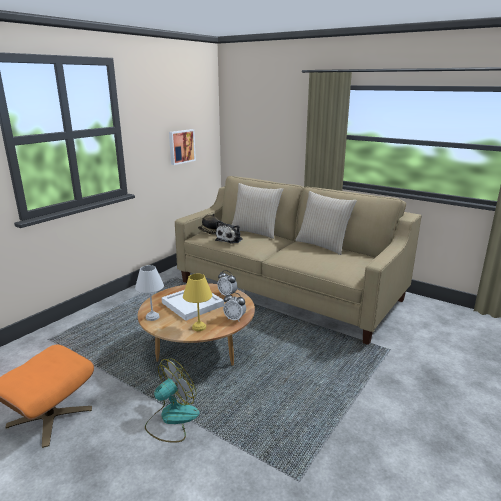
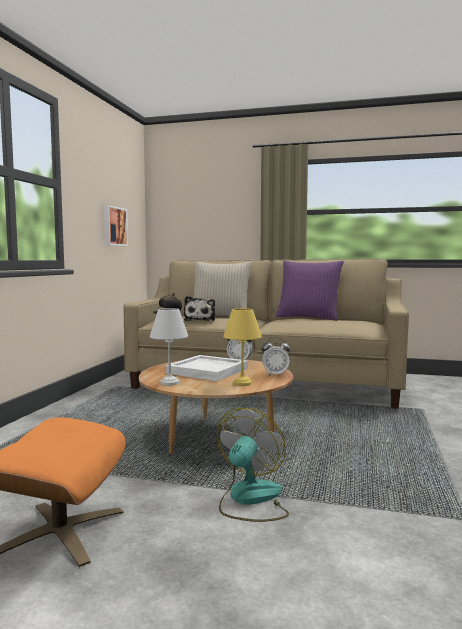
camera: 20 degrees left, 15 degrees down
(322, 245) = (308, 318): beige pillow -> purple pillow

